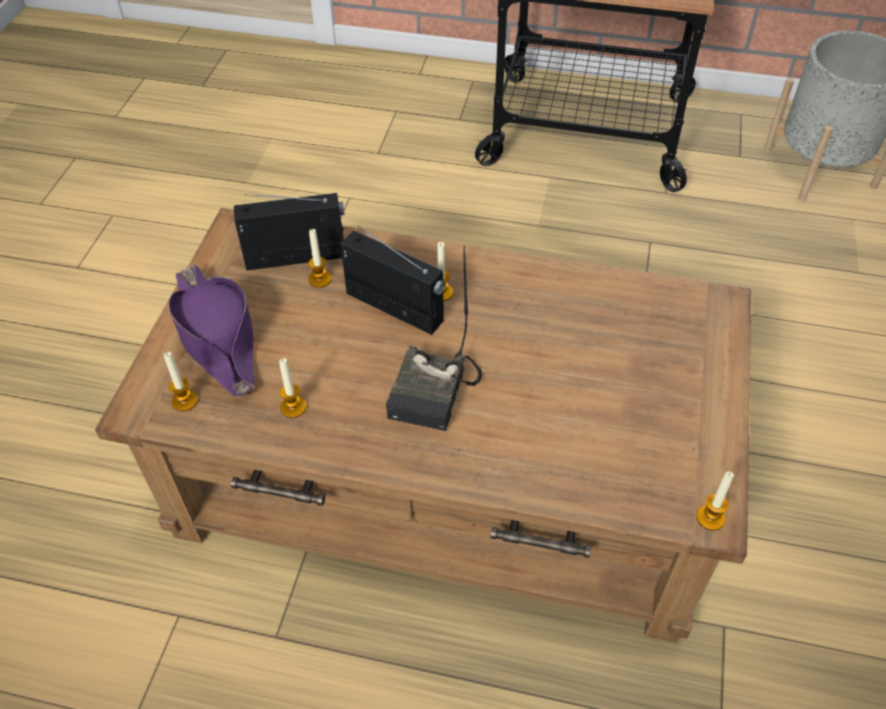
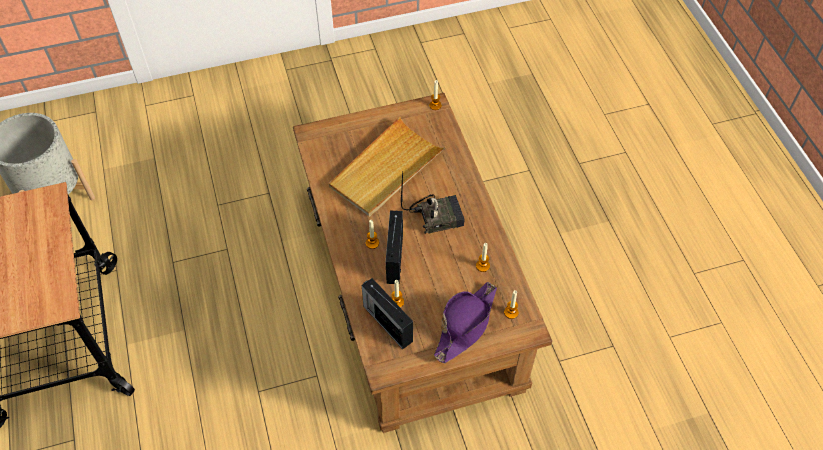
camera: 120 degrees left, 5 degrees up
(579, 368) = (386, 170): none -> beige tray

